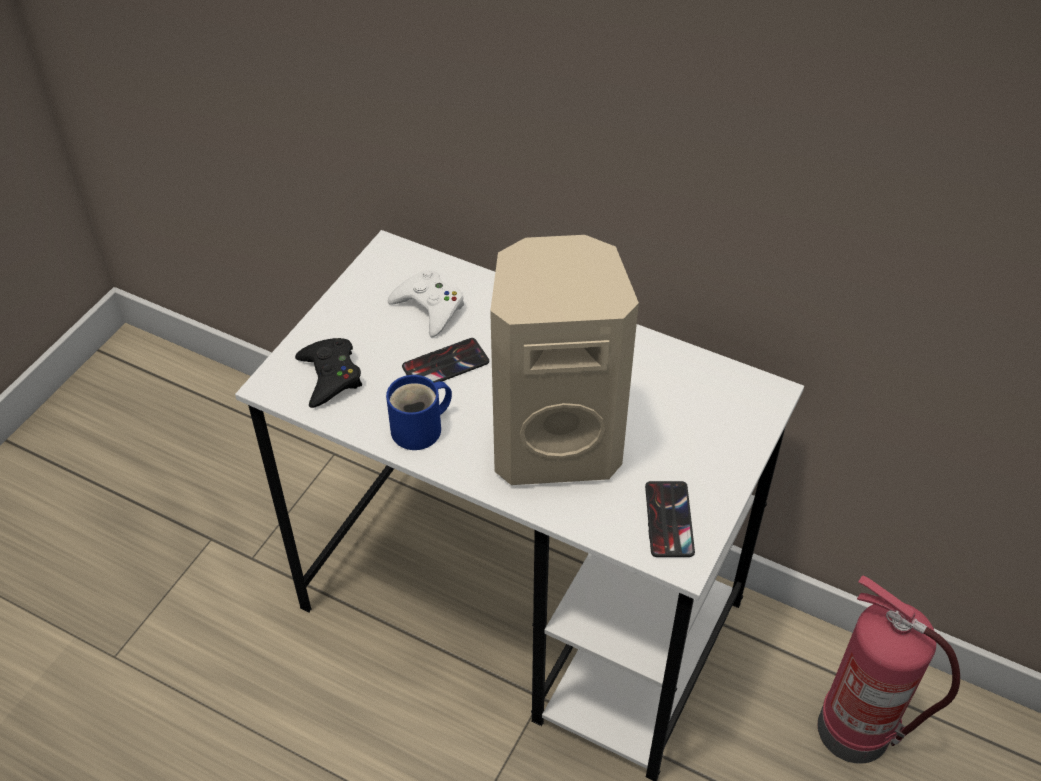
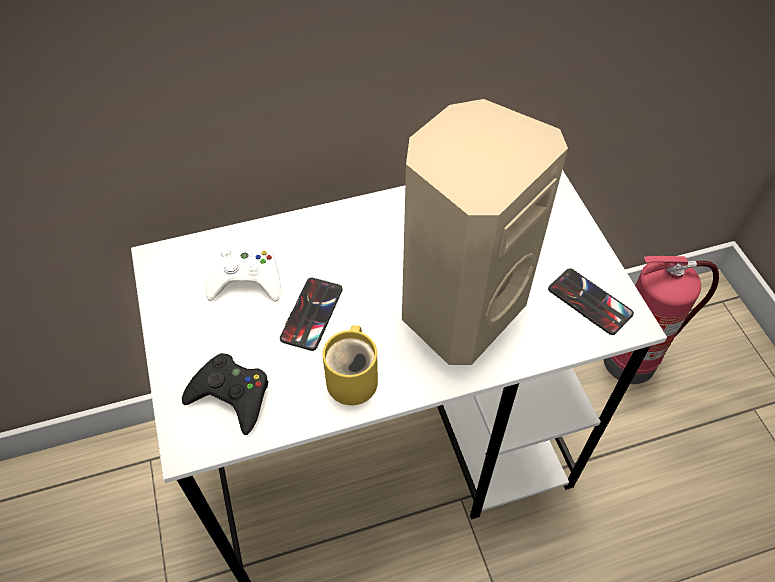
camera: 45 degrees left, 5 degrees up
(421, 429) = (354, 378): blue mug -> yellow mug

